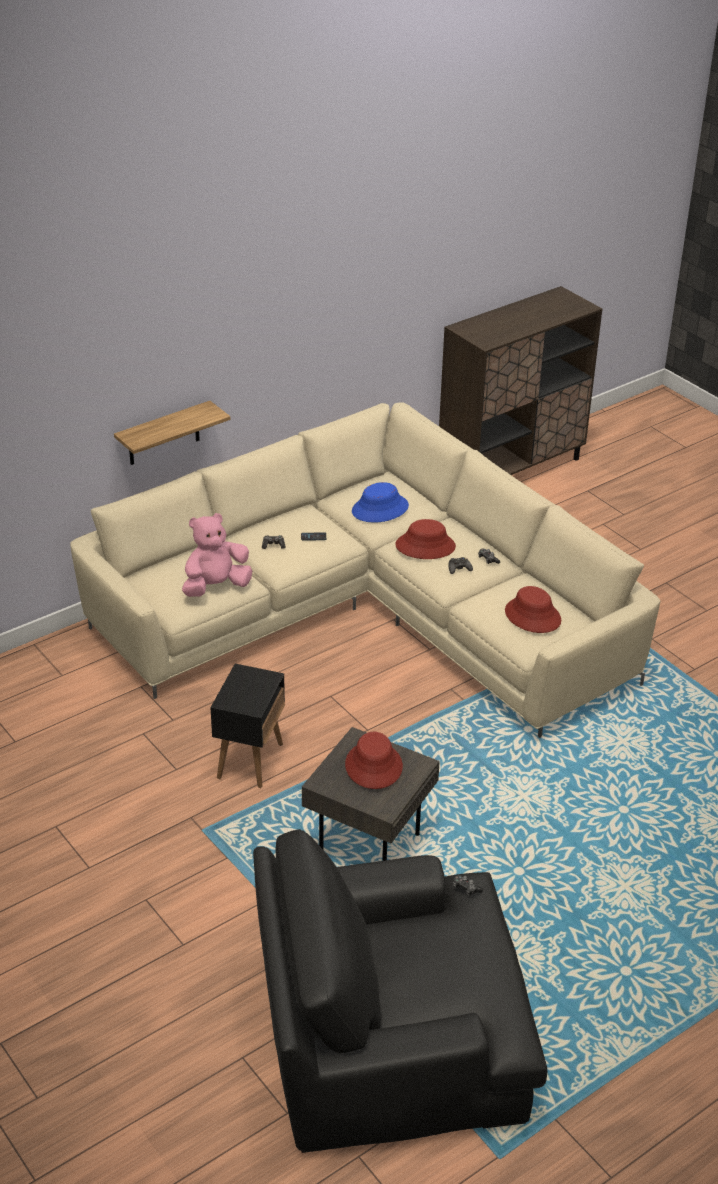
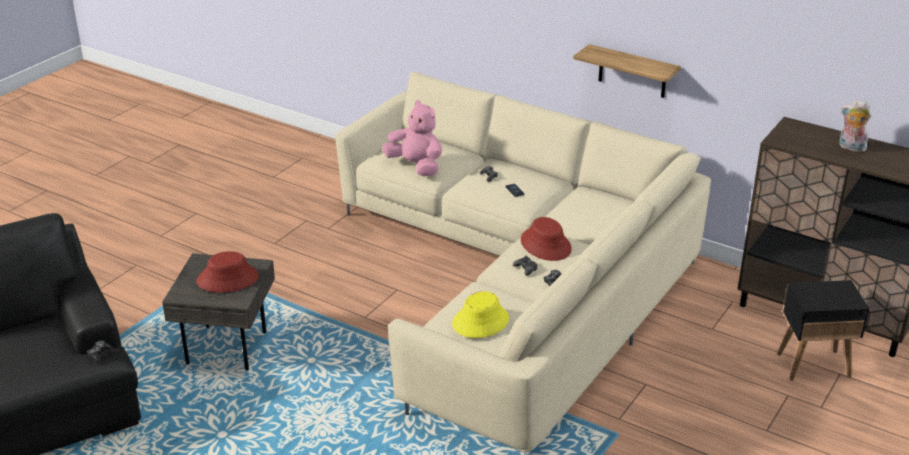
camera: 70 degrees right, 5 degrees down
(163, 434) = (492, 52): shelf -> shelf (632, 72)
(250, 760) = (299, 271): black side table -> black side table (814, 365)
(380, 509) = (583, 212): blue hat -> none
(517, 318) = (850, 148): none -> plush toy
(532, 616) = (480, 321): red hat -> yellow hat

